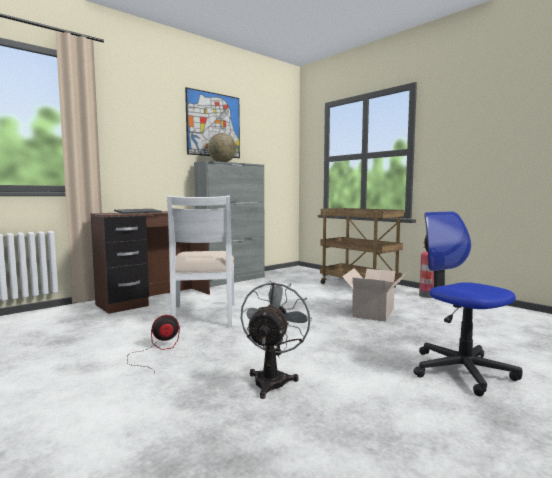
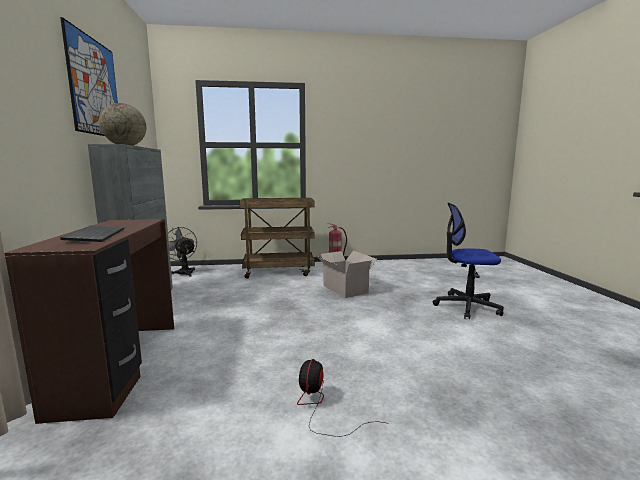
camera: 55 degrees left, 5 degrees up
(203, 315) = (244, 351): white chair -> none
(272, 379) = (442, 365): grey fan -> grey fan (183, 272)

